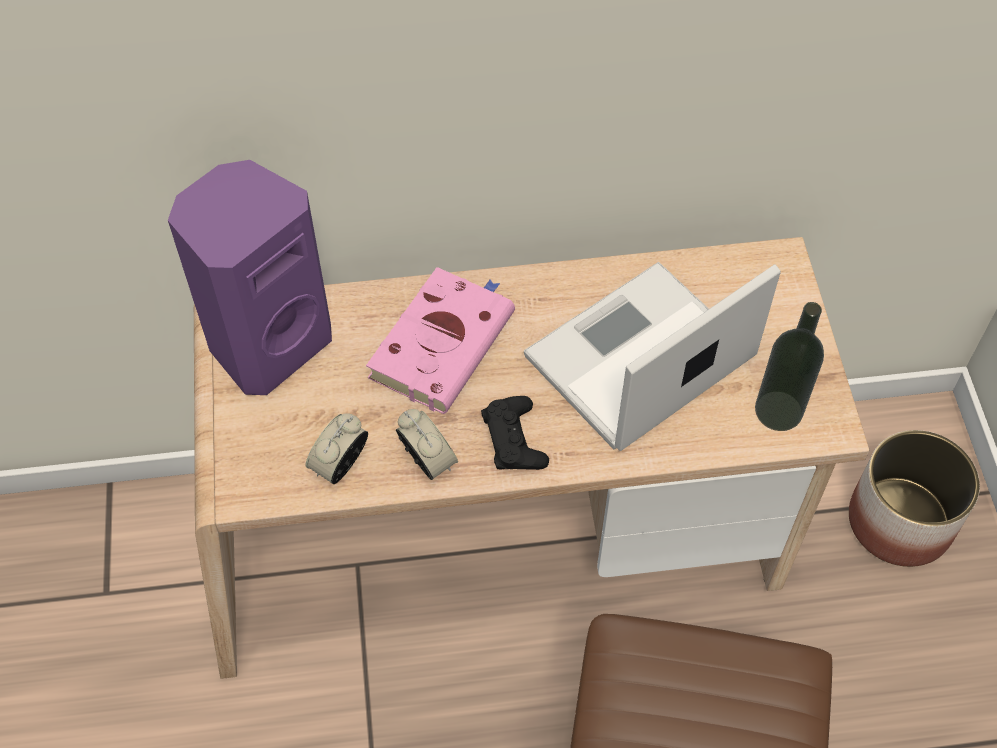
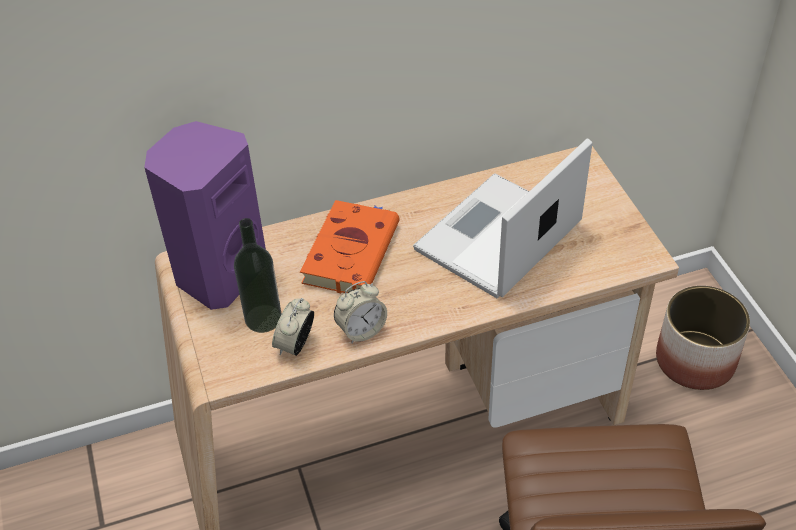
camera: 10 degrees left, 10 degrees down
(428, 461) = (361, 330): alarm clock -> alarm clock turned 105 degrees clockwise
(443, 342) = (351, 251): pink book -> orange book
(514, 439) = (421, 304): black game controller -> none
(778, 411) = (607, 253): bottle -> bottle (263, 318)

